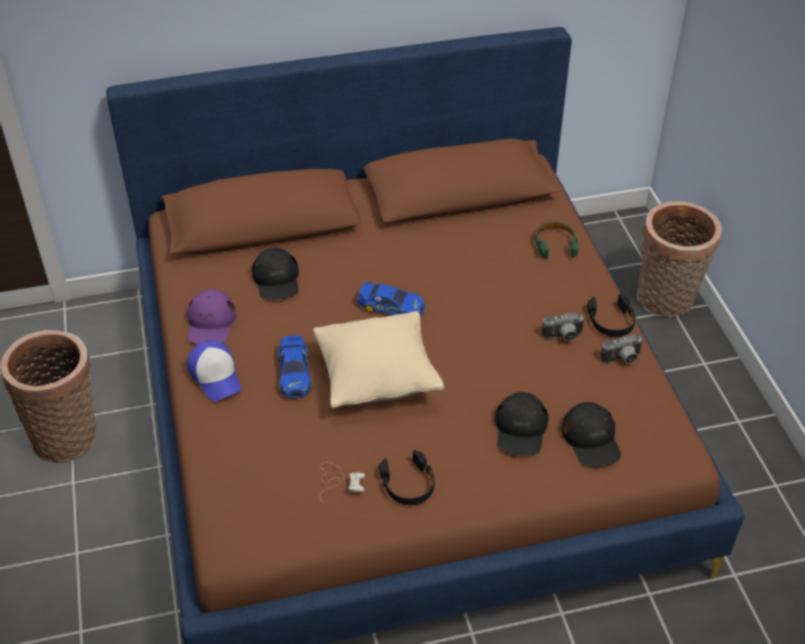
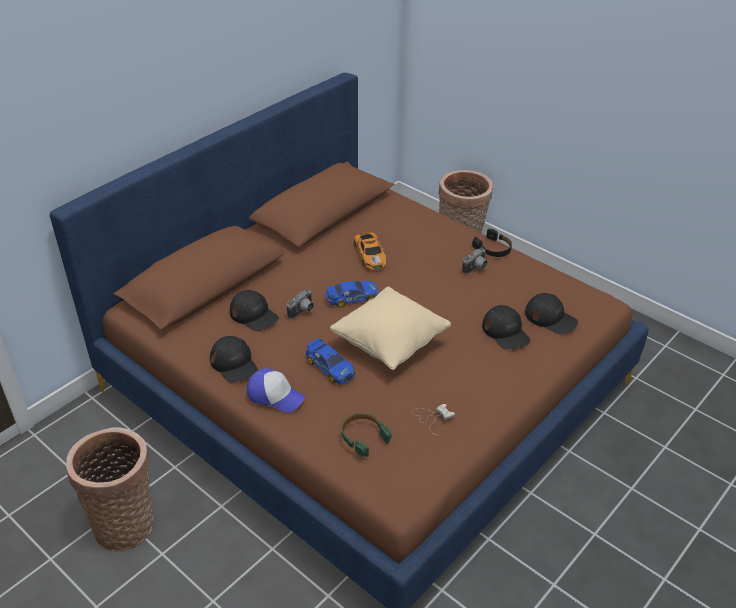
camera: 35 degrees left, 5 degrees down
(211, 323) = (234, 363): purple cap -> black cap
(408, 484) = (475, 397): black headphones -> none
(460, 265) = (370, 254): none -> toy car
(555, 244) = (416, 218): green headphones -> green headphones (363, 437)
(622, 360) = (521, 267): camera -> camera (303, 312)

